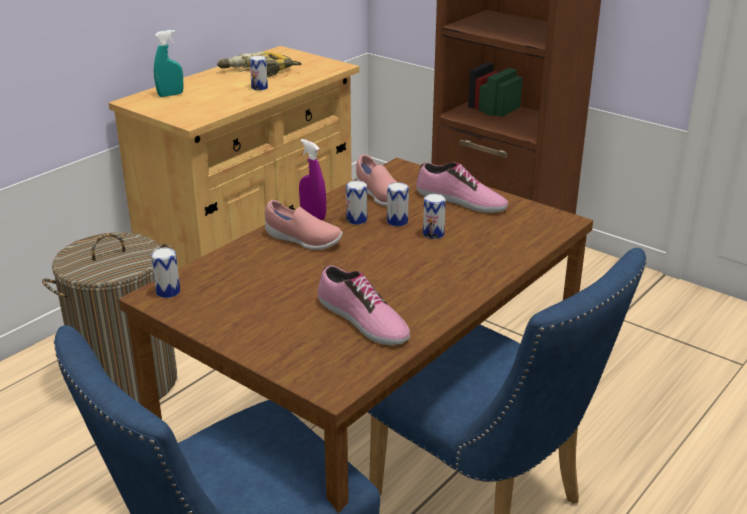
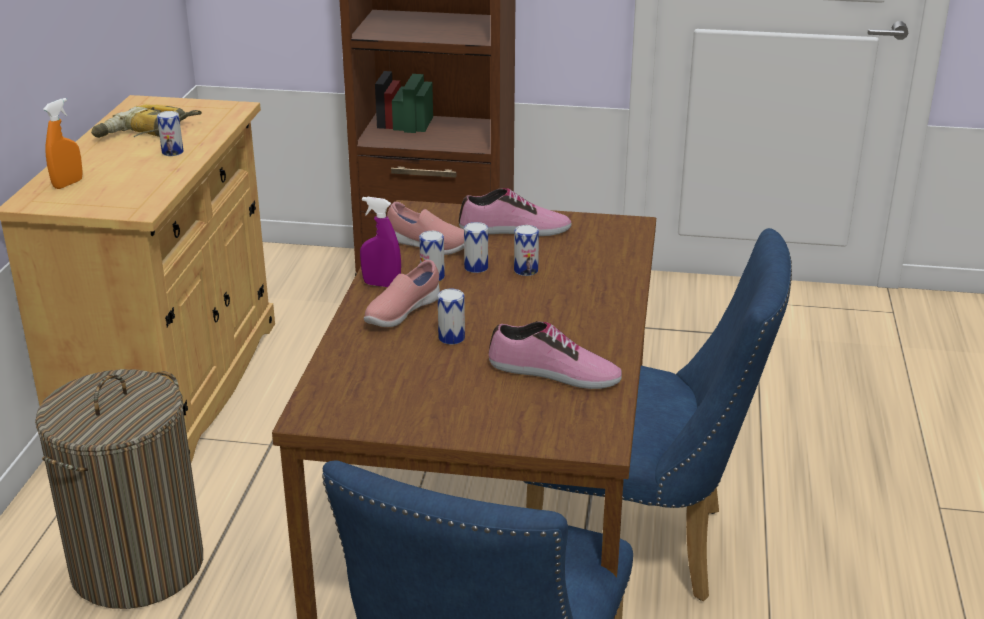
camera: 30 degrees left, 0 degrees up
(168, 292) = (320, 407): can -> can (451, 338)
(170, 95) = (68, 184): turquoise spray bottle -> orange spray bottle
(302, 240) = (401, 313): pink shoe -> pink shoe turned 135 degrees clockwise

